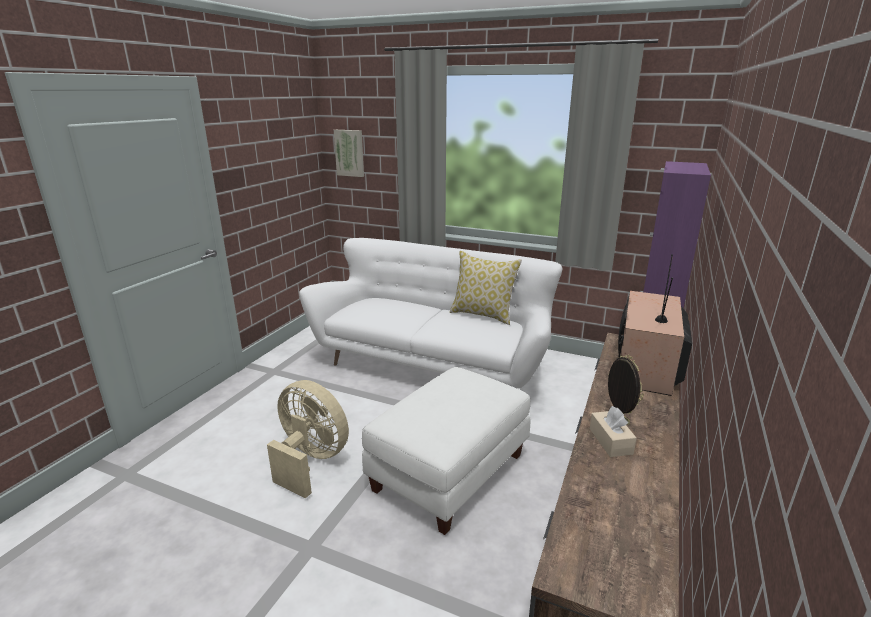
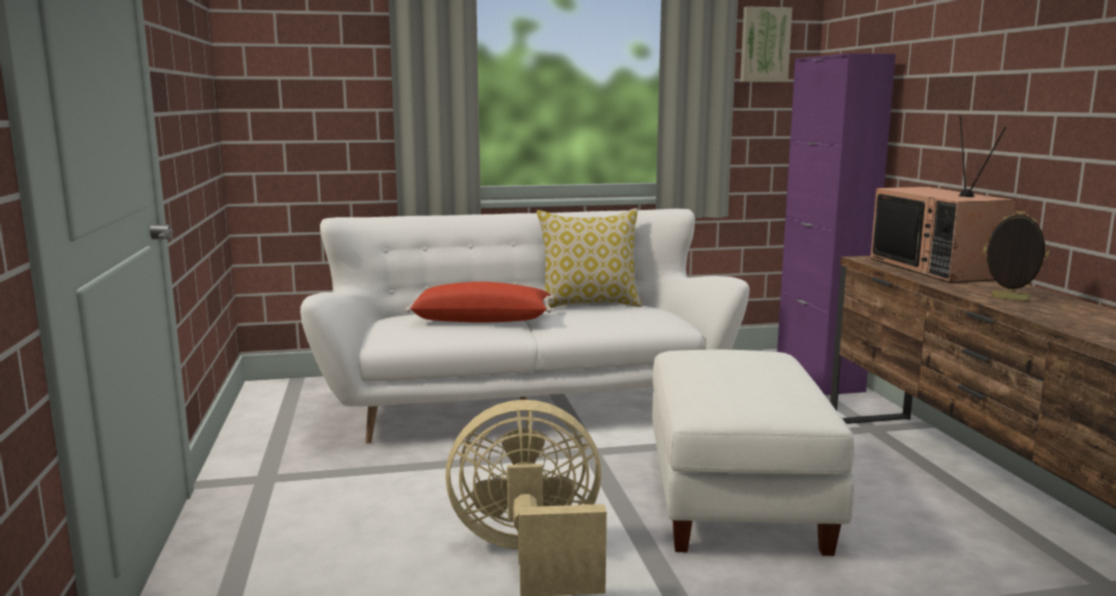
camera: 35 degrees left, 10 degrees down
(350, 153) = (282, 76): picture -> picture (764, 45)
(406, 313) = (482, 320): none -> red pillow
(610, 441) = (1045, 311): beige tissue box -> none

